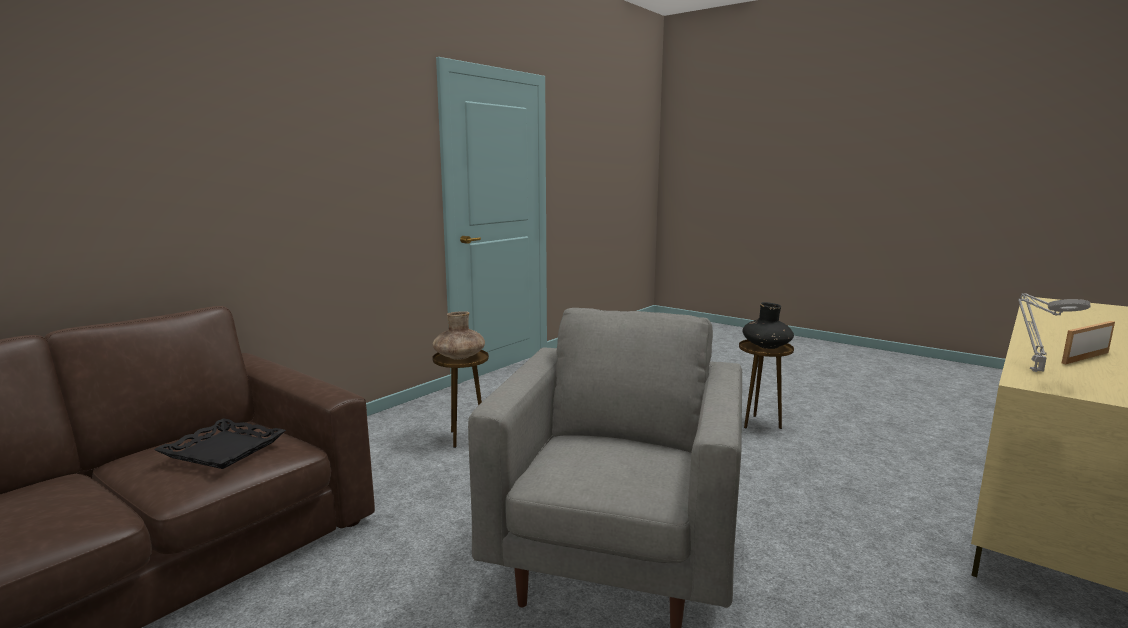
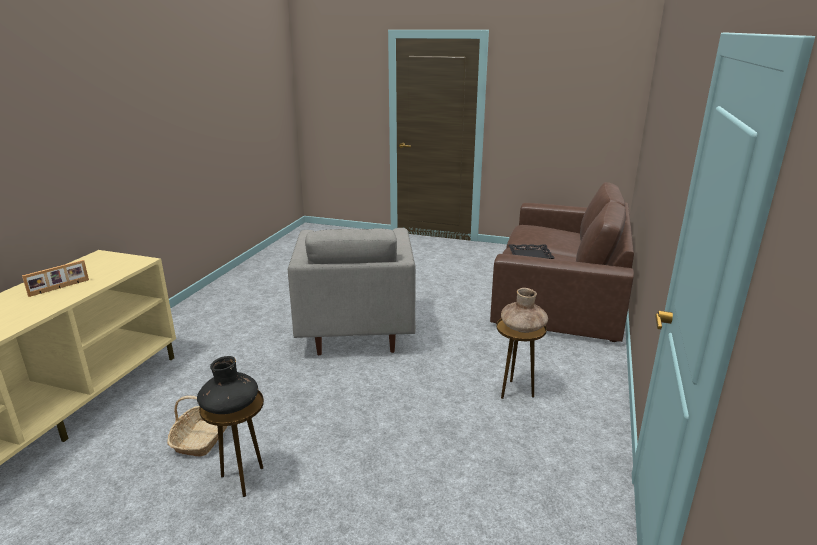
camera: 160 degrees right, 10 degrees up
(820, 455) = (202, 438): none -> basket
(1034, 370) = (119, 271): grey table lamp -> none

